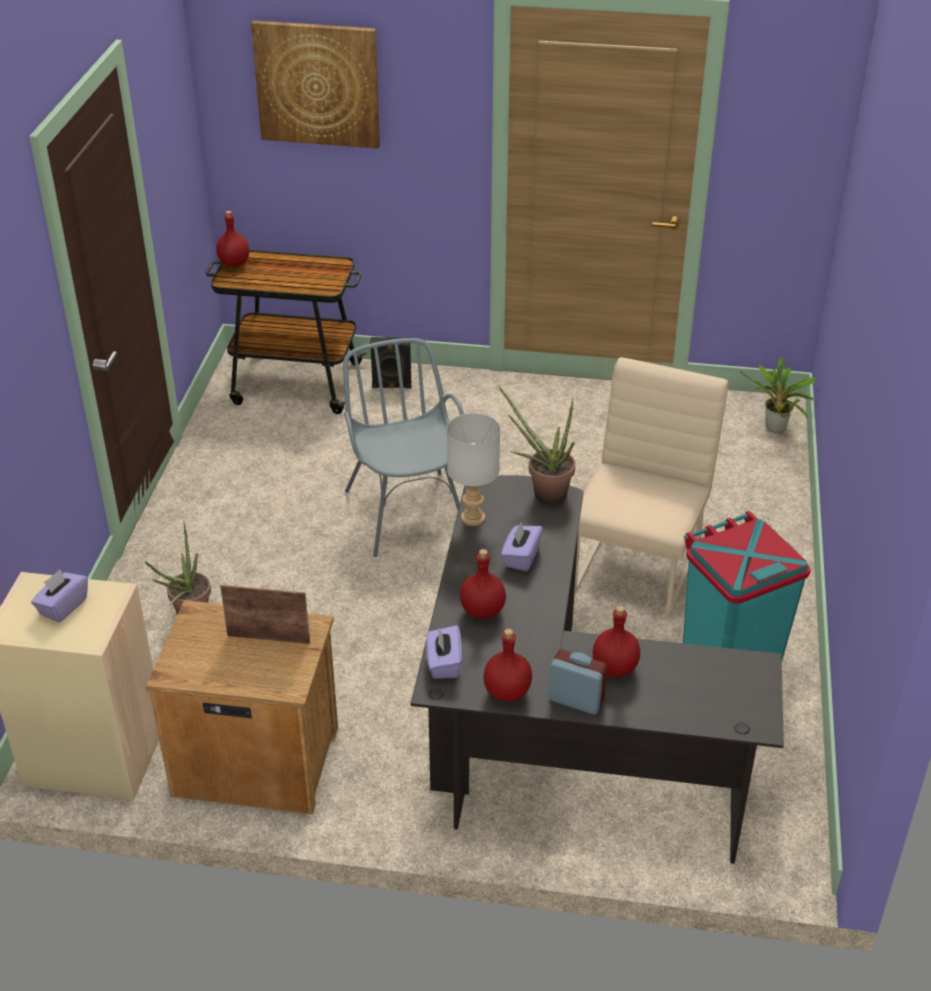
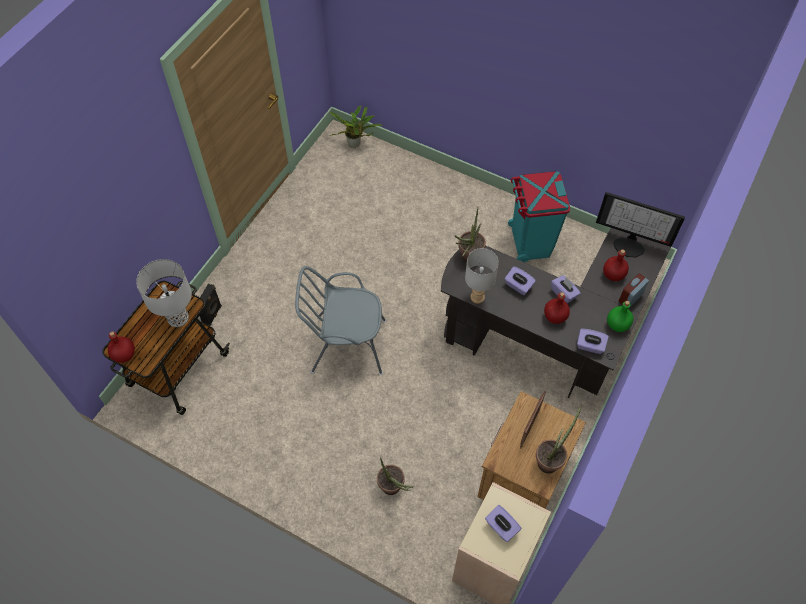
camera: 70 degrees left, 20 degrees up
(218, 673) = (550, 459): none -> potted plant
(304, 283) = (178, 317): none -> white table lamp
(317, 84) = (96, 212): picture -> none
(506, 691) = (617, 325): red bottle -> green bottle
(536, 613) = (564, 293): none -> purple tissue box
(639, 565) = (439, 248): beige chair -> none
(699, 679) = (630, 245): none -> monitor

